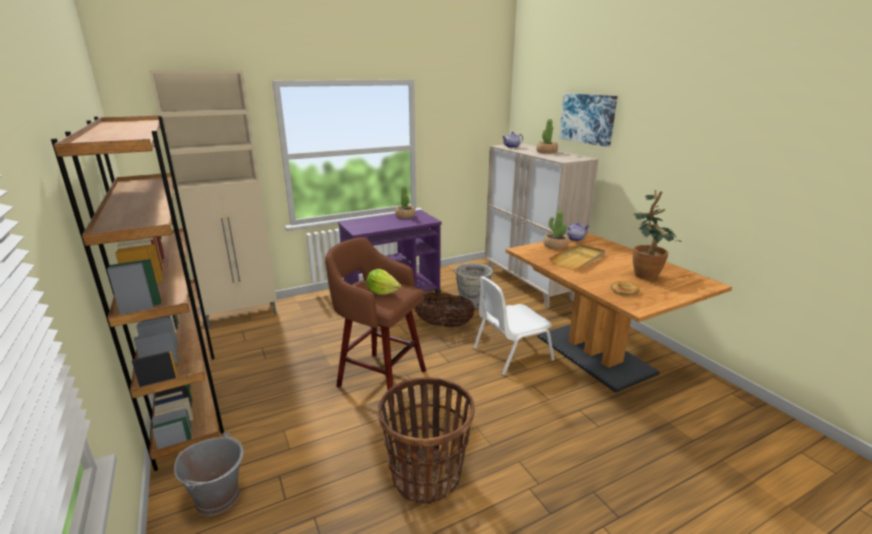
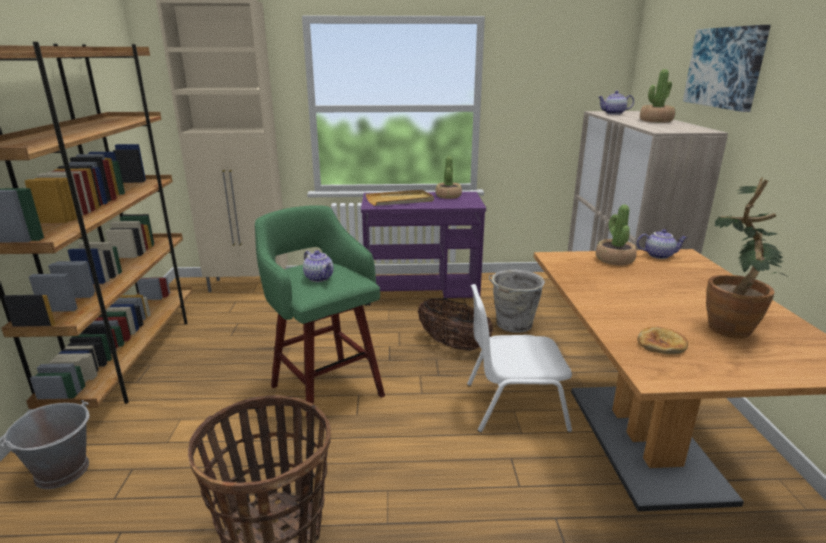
camera: 25 degrees right, 0 degrees up
(379, 377) = (325, 389): brown stool -> green stool
(382, 292) = (320, 278): lettuce -> teapot
(578, 259) = (632, 283): beige tray -> beige tray (400, 200)

